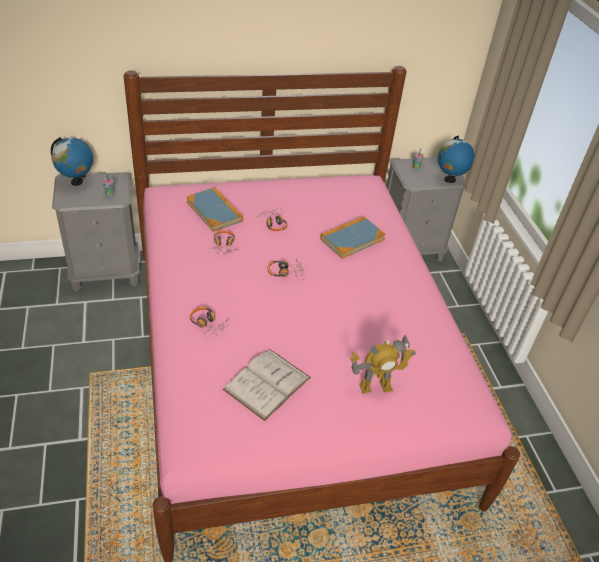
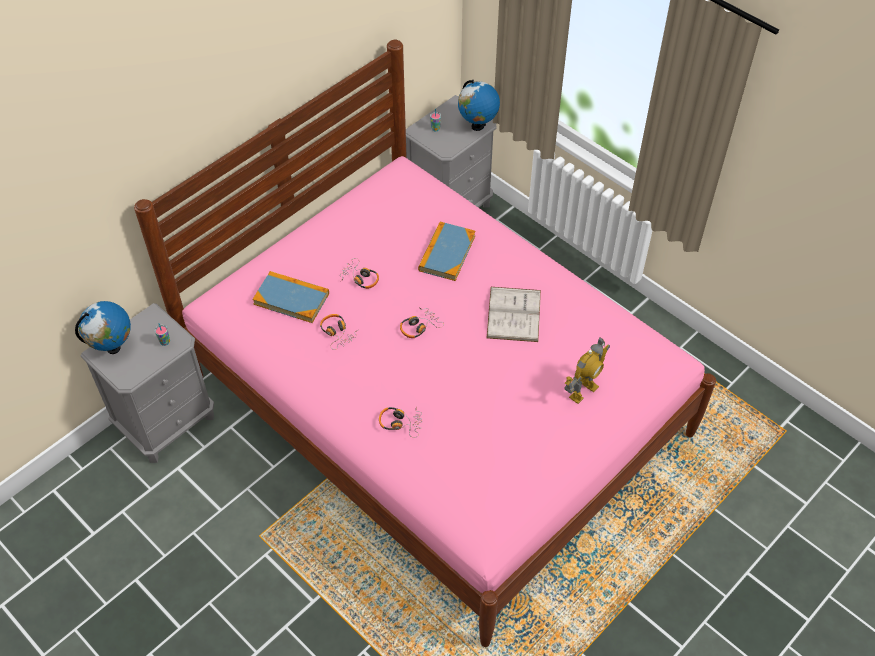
camera: 30 degrees left, 10 degrees up
(267, 383) = (499, 444): white book -> white book (514, 314)

